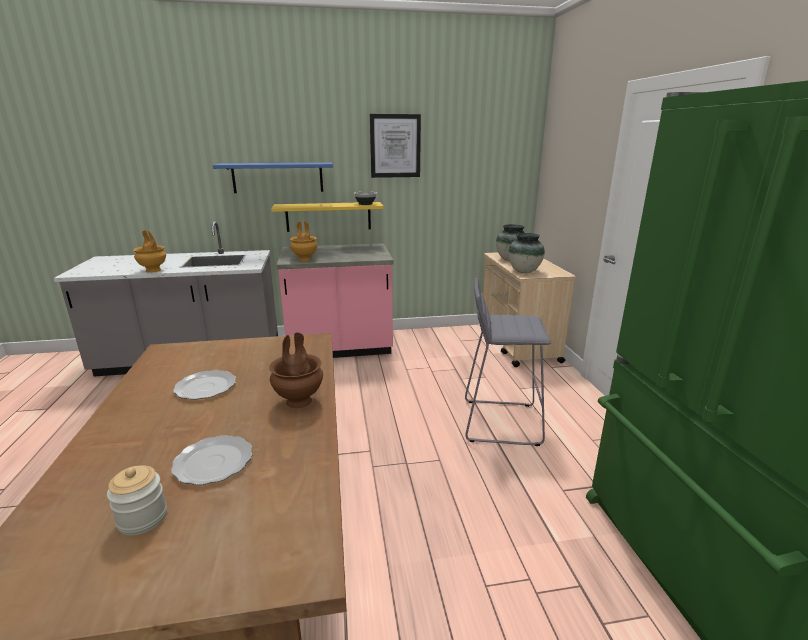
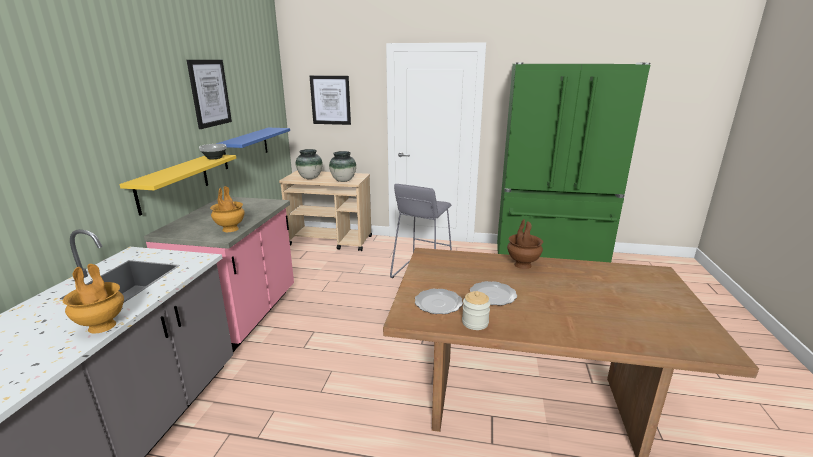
camera: 70 degrees left, 0 degrees up
(143, 518) = (642, 309): jar -> jar (475, 323)
(215, 461) = (589, 291): plate -> plate (438, 303)
(278, 177) = (117, 147): blue shelf -> blue shelf (246, 147)
(568, 168) = (330, 100): none -> picture

